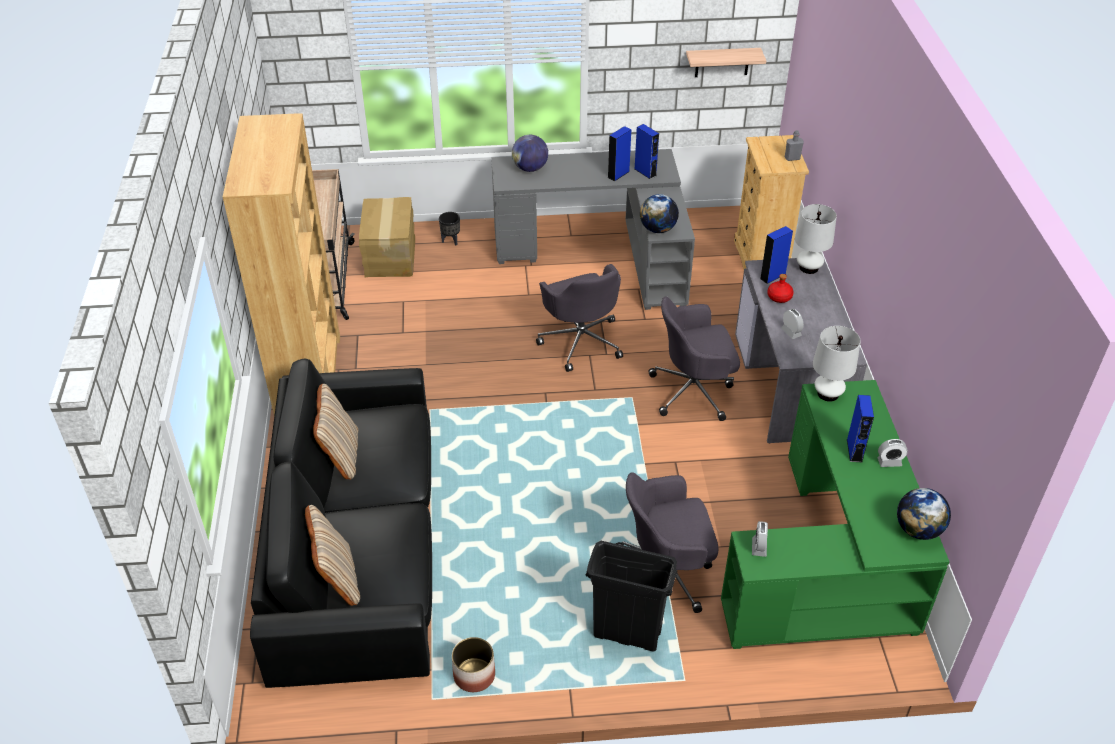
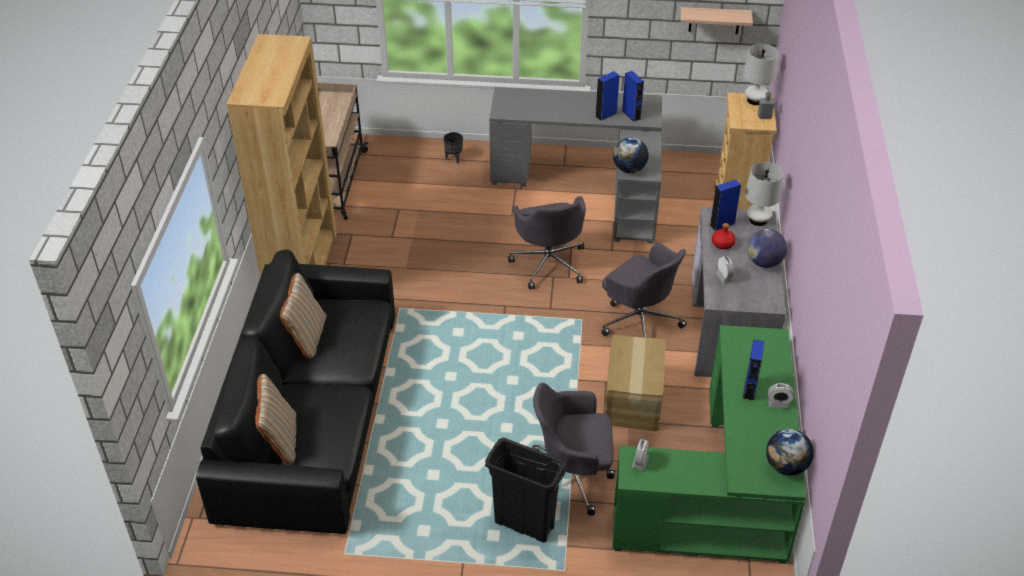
camera: 10 degrees right, 0 degrees up
(391, 256) = (397, 166): cardboard box -> cardboard box (634, 400)
(474, 674) = (384, 539): planter -> none
(530, 168) = (527, 101): globe -> globe (764, 262)
(693, 391) = (639, 321): grey office chair -> grey office chair turned 135 degrees counterclockwise
(828, 394) = (740, 336): white table lamp -> white table lamp (755, 100)

